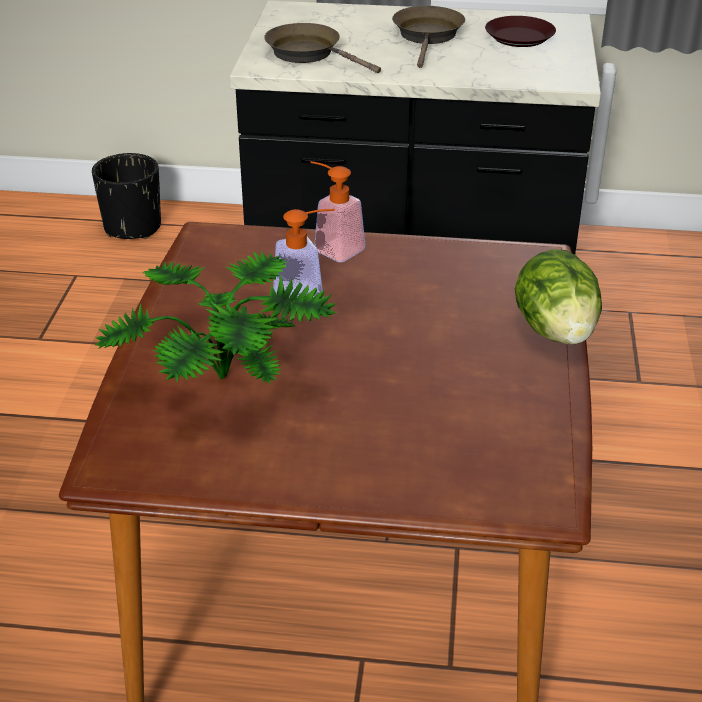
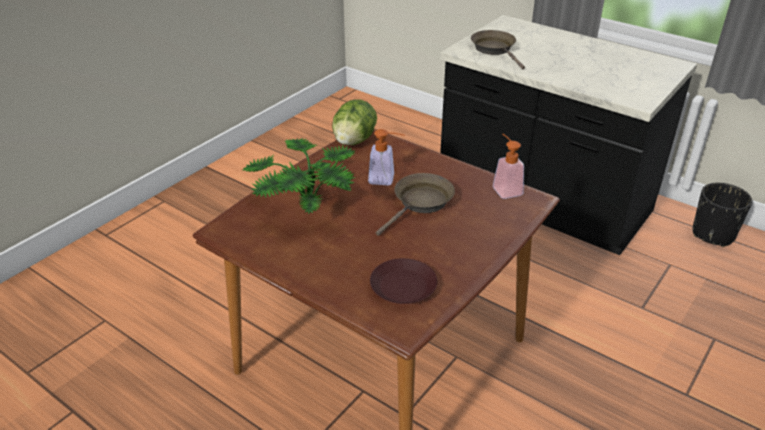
camera: 30 degrees right, 0 degrees up
(133, 227) = (411, 128): black planter -> black planter (713, 234)
(333, 247) = (423, 159): soap dispenser -> soap dispenser (505, 188)
(428, 37) = (575, 55): brown frying pan -> brown frying pan (420, 203)
(520, 37) = (633, 68): brown plate -> brown plate (403, 287)
(556, 331) = (501, 242): lettuce -> lettuce (354, 141)

